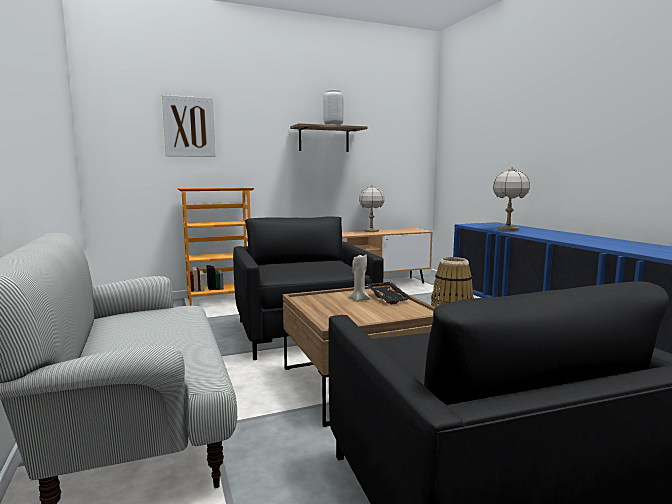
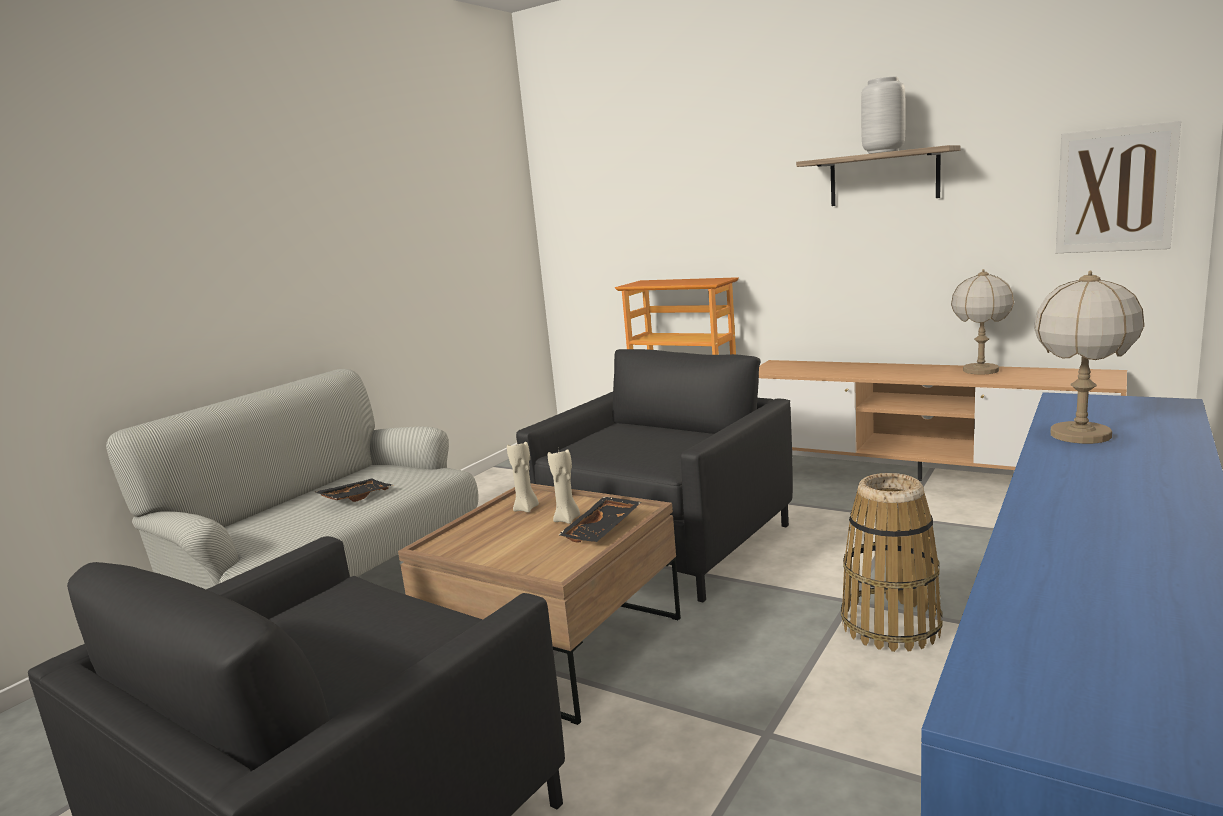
camera: 55 degrees right, 5 degrees up
(162, 331) = (355, 497): none -> black tray
(189, 127) = (655, 185): picture -> picture (1115, 190)
(323, 302) = (526, 509): none -> beige candle

